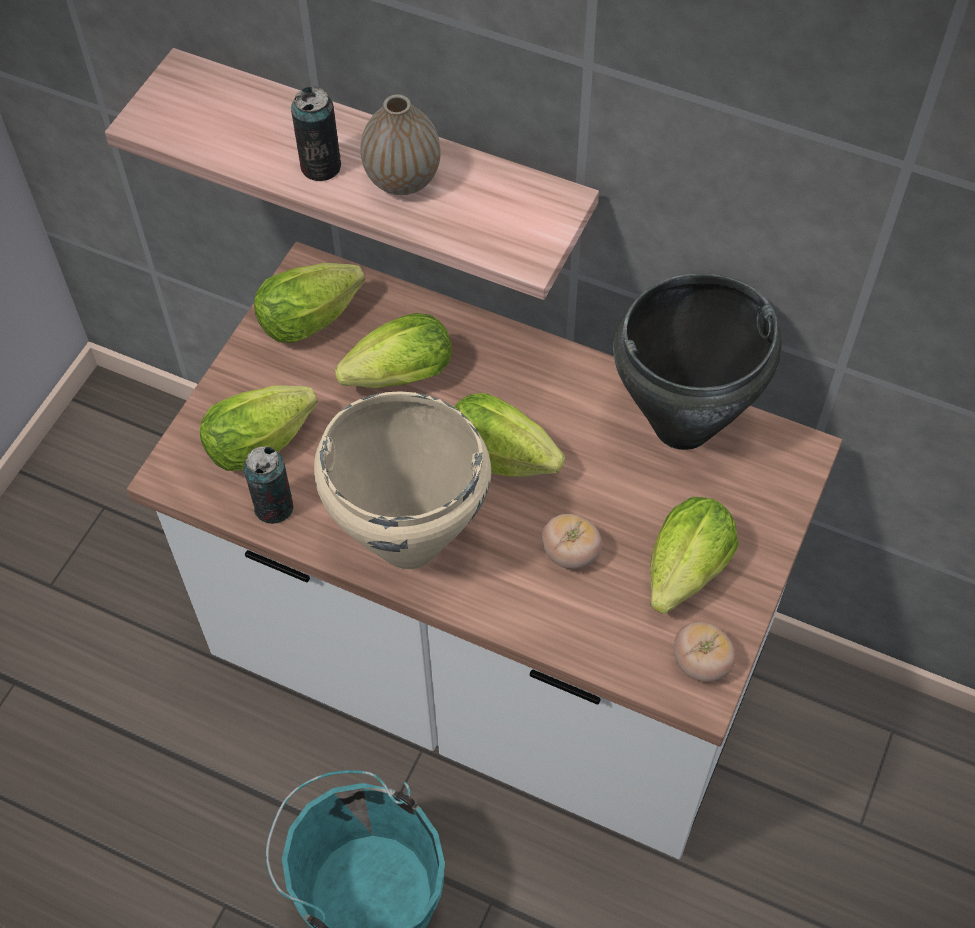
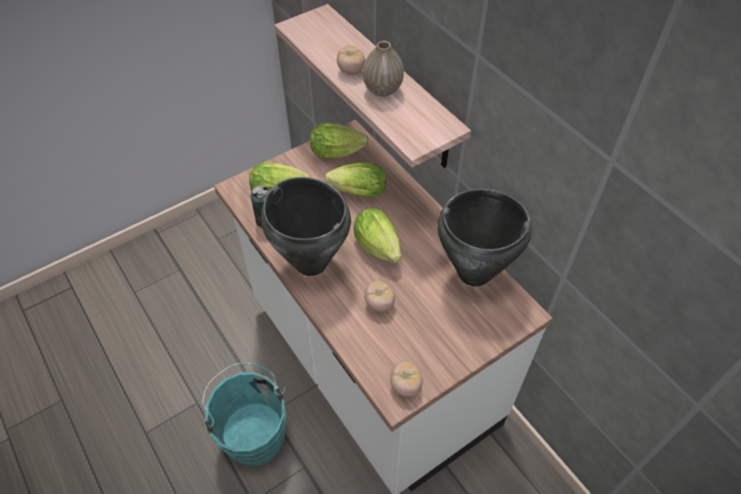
camera: 30 degrees right, 5 degrees down
(320, 166) = (351, 71): can -> tomato
(408, 541) = (311, 262): beige cooking pot -> black cooking pot
(682, 576) = (425, 341): lettuce -> none

